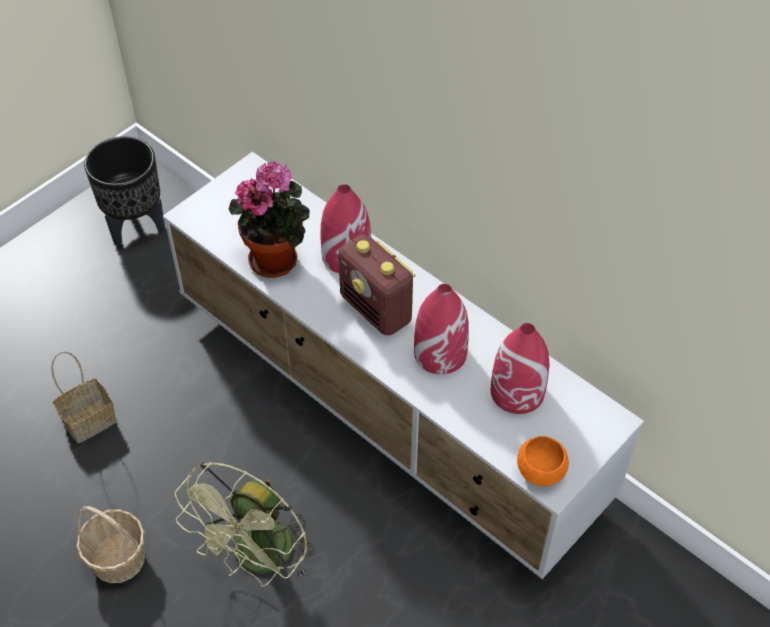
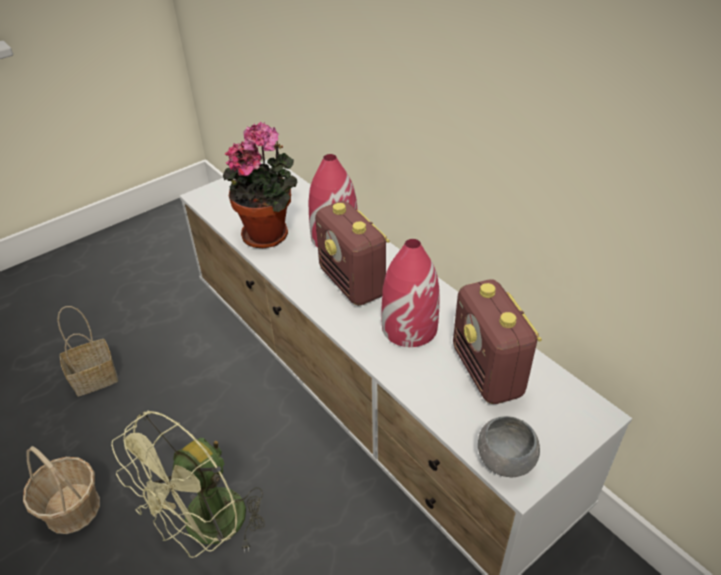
camera: 10 degrees right, 10 degrees down
(136, 226) = (187, 234): black planter -> none
(518, 392) = (488, 372): red vase -> radio
(540, 472) = (505, 461): orange bowl -> grey bowl

